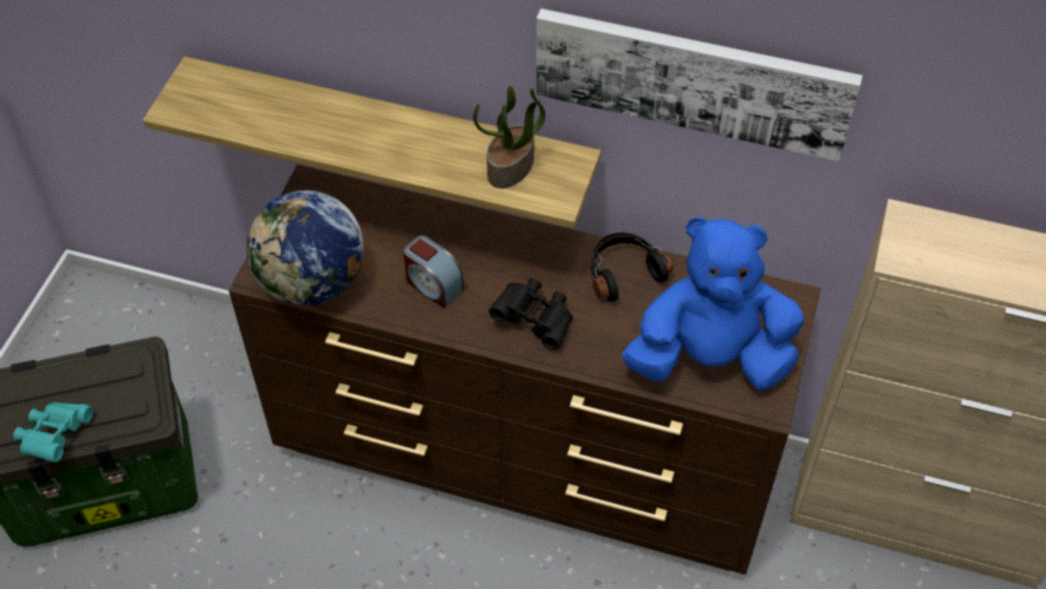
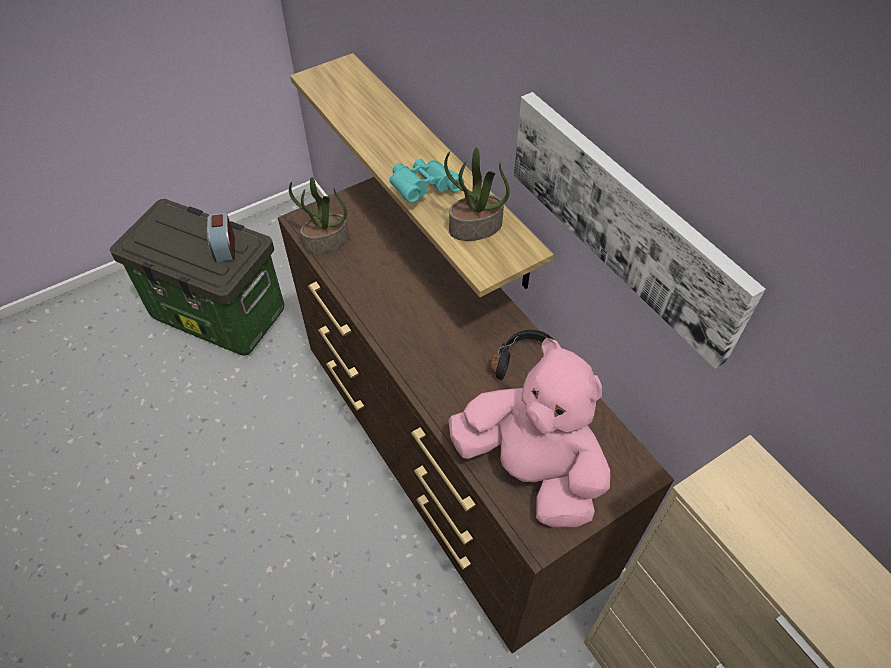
camera: 40 degrees right, 0 degrees up
(55, 436) = (168, 257): turquoise binoculars -> turquoise binoculars (423, 189)
(312, 283) = (326, 242): globe -> potted plant
(433, 285) = (394, 290): alarm clock -> alarm clock (224, 247)
(535, 320) = (435, 356): black binoculars -> none
(709, 358) = (530, 470): blue plush toy -> pink plush toy

